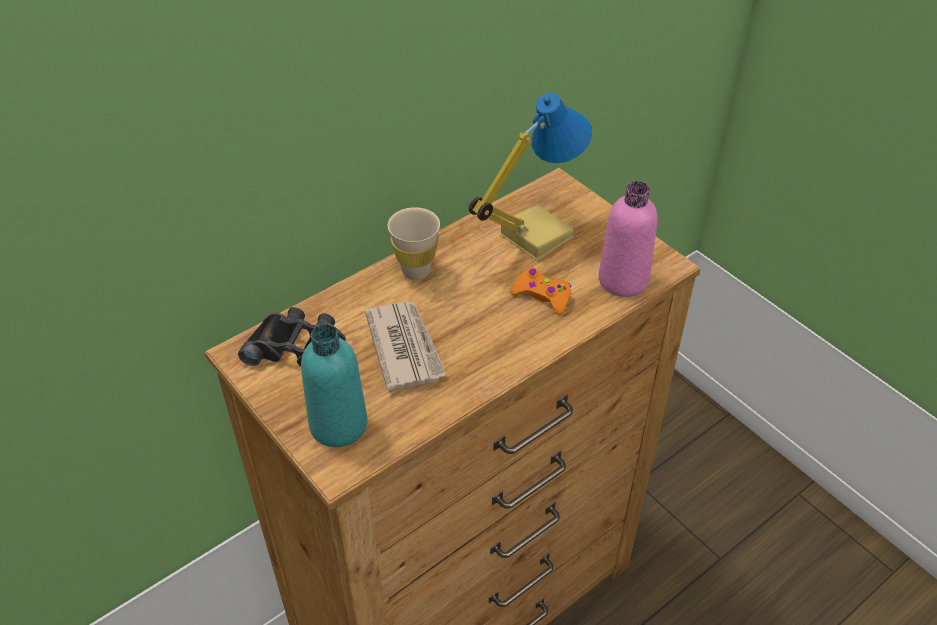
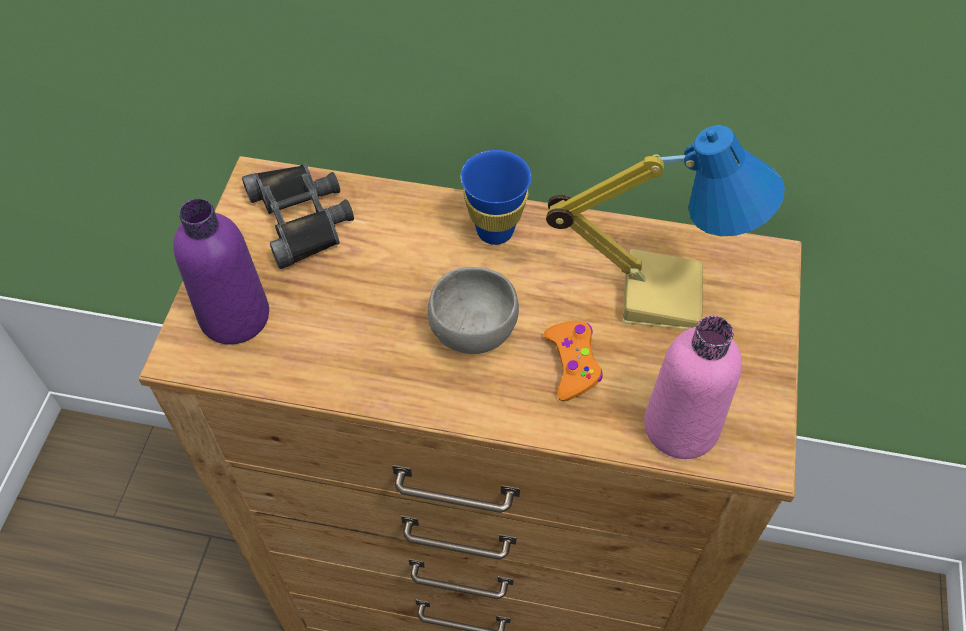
camera: 50 degrees right, 10 degrees up
(338, 425) = (234, 316): turquoise bottle -> purple bottle
(405, 347) = (381, 296): newspaper -> none
(416, 271) = (495, 231): beige cup -> blue cup
(474, 322) = (471, 331): none -> grey bowl

